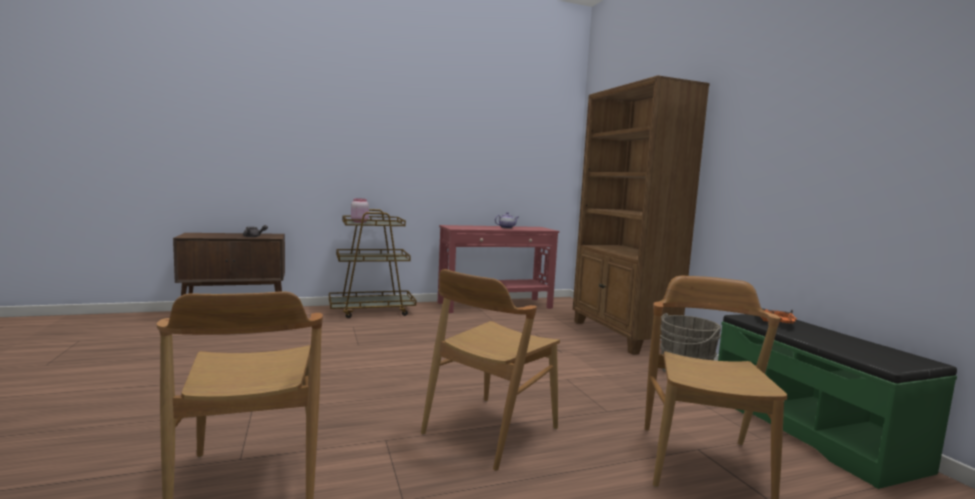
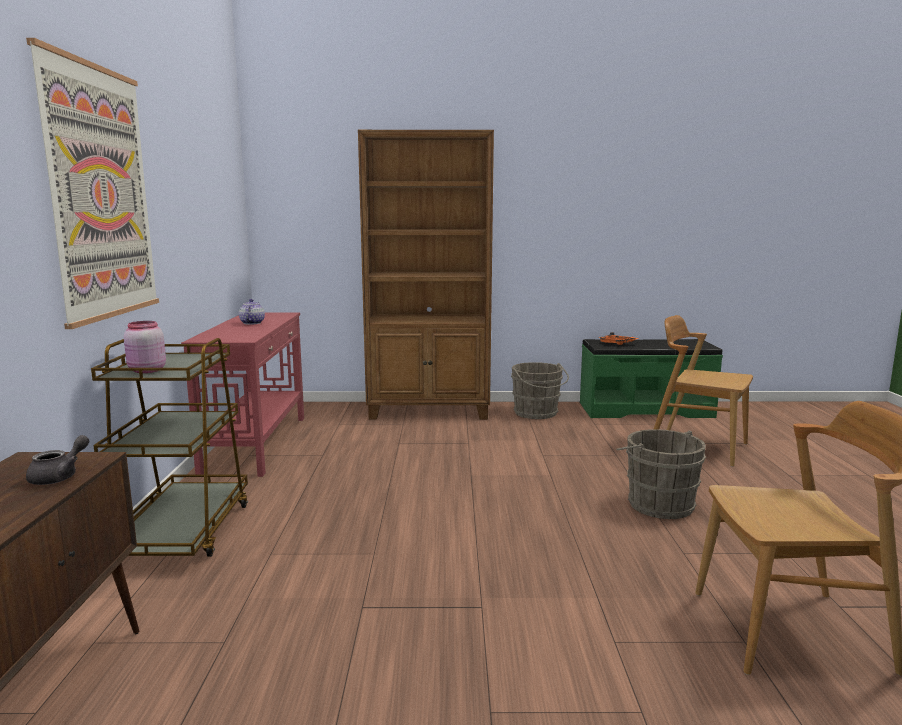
camera: 70 degrees left, 5 degrees up
(382, 141) = (101, 193): none -> picture
(489, 430) = (657, 503): brown chair -> grey bucket

